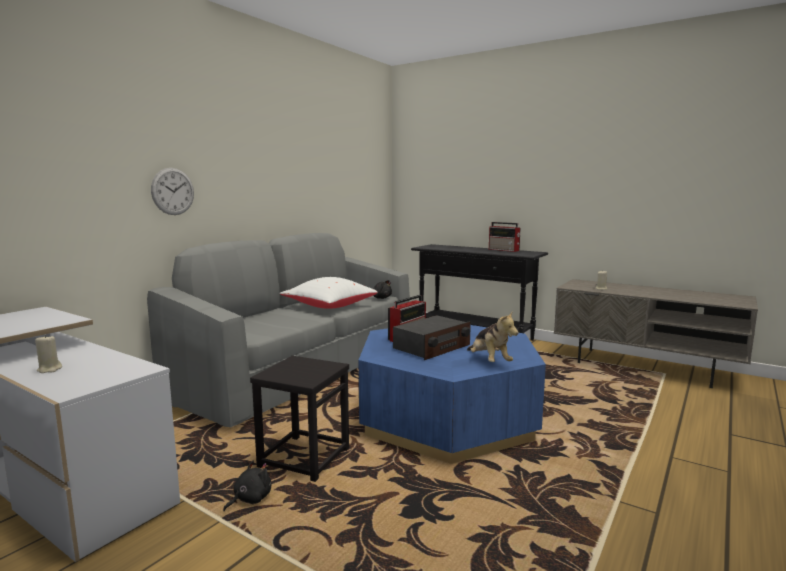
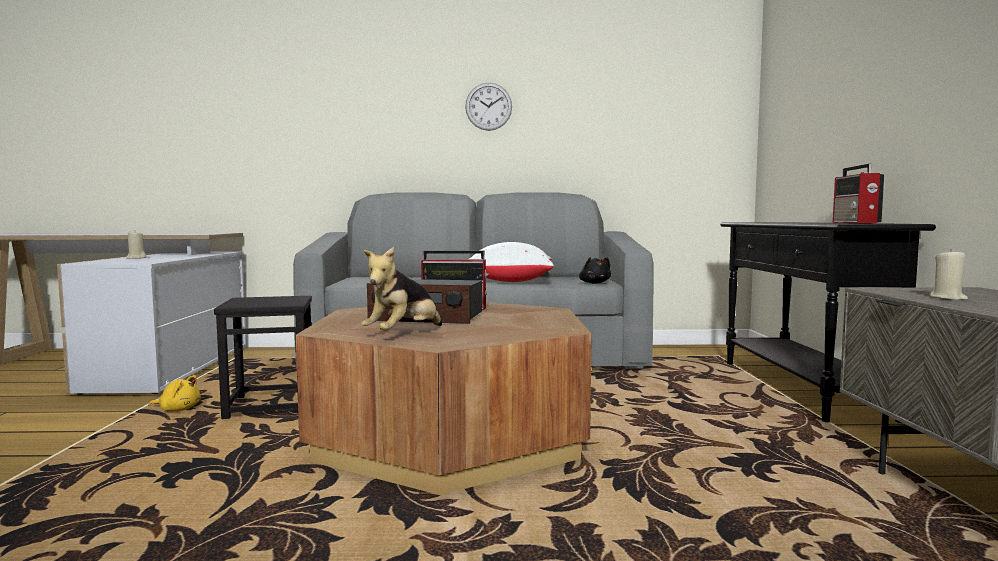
camera: 55 degrees right, 5 degrees down
(173, 191) = (366, 138): wall clock -> wall clock (488, 106)
(250, 499) = (178, 409): black plush toy -> yellow plush toy
(447, 417) = (451, 434): blue coffee table -> brown coffee table

